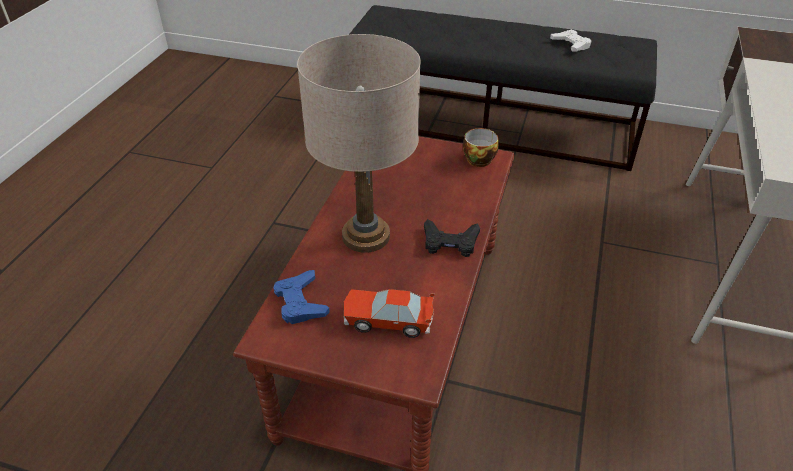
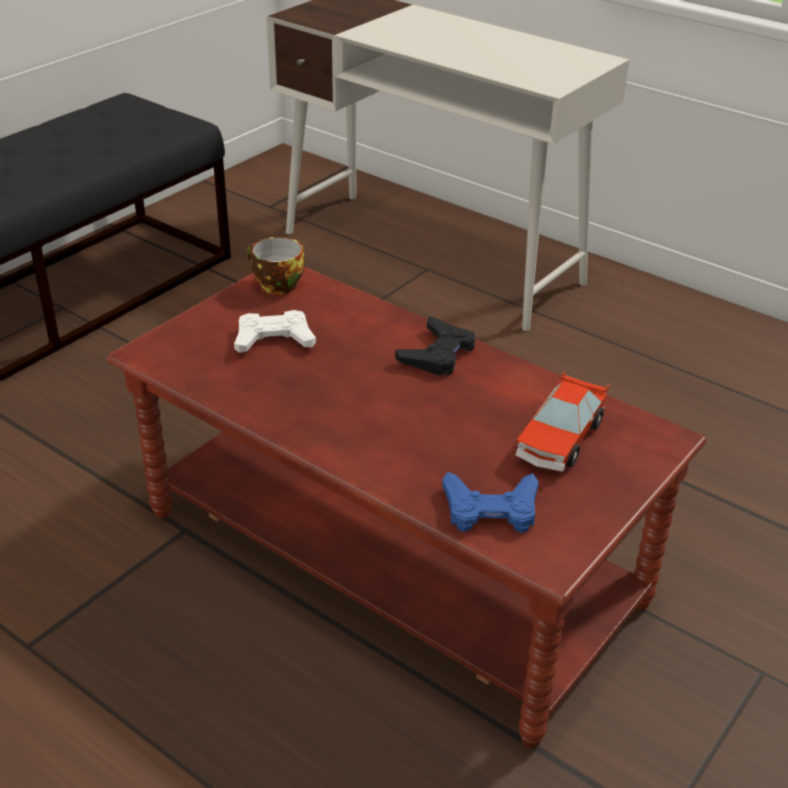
camera: 70 degrees left, 5 degrees down
(366, 236) = (381, 419): beige table lamp -> none
(571, 44) = (70, 141): white game controller -> white game controller (274, 339)

